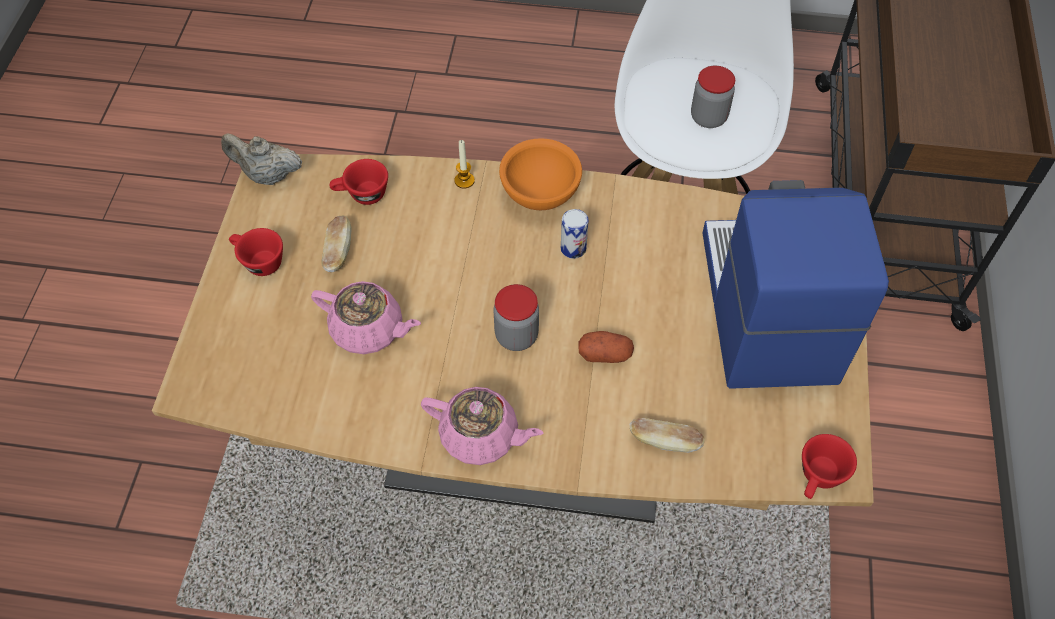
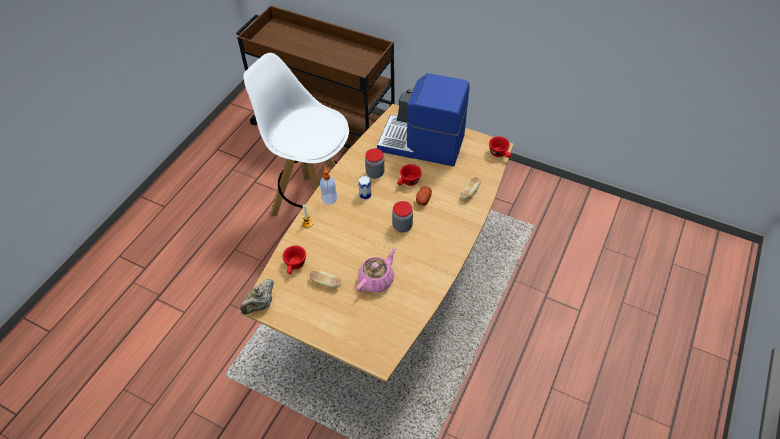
camera: 70 degrees left, 5 degrees down
(258, 262) = (316, 318): red cup -> red cup (408, 182)
(481, 436) = (447, 250): pink teapot -> none
(539, 194) = (329, 198): orange bowl -> soap dispenser
(708, 117) = (317, 130): jar -> jar (375, 173)

